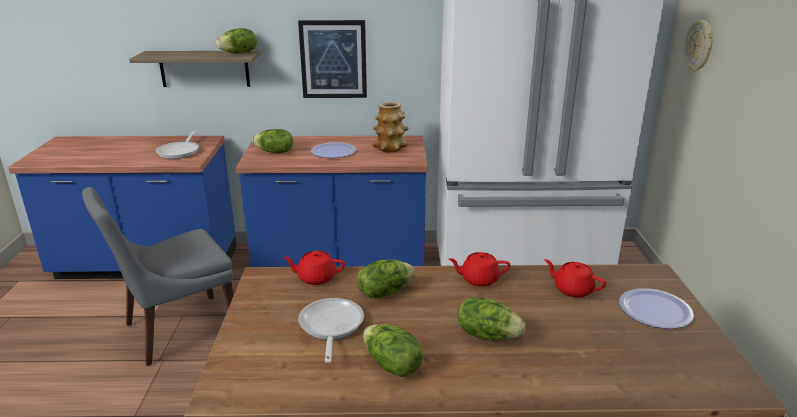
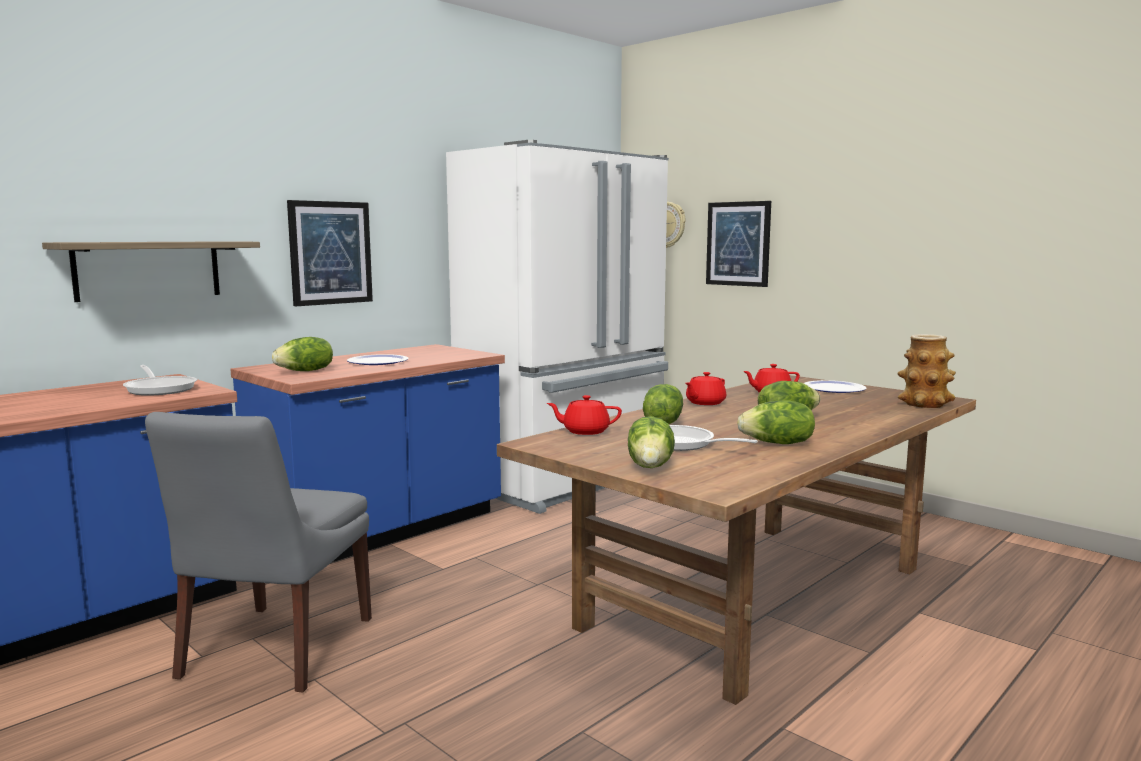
camera: 45 degrees left, 15 degrees down
(239, 53) = (219, 241): lettuce -> lettuce (651, 466)
(315, 278) = (585, 431): red teapot -> red teapot turned 45 degrees clockwise
(390, 148) = (433, 352): vase -> vase (924, 404)
(743, 89) = (738, 244): none -> picture

